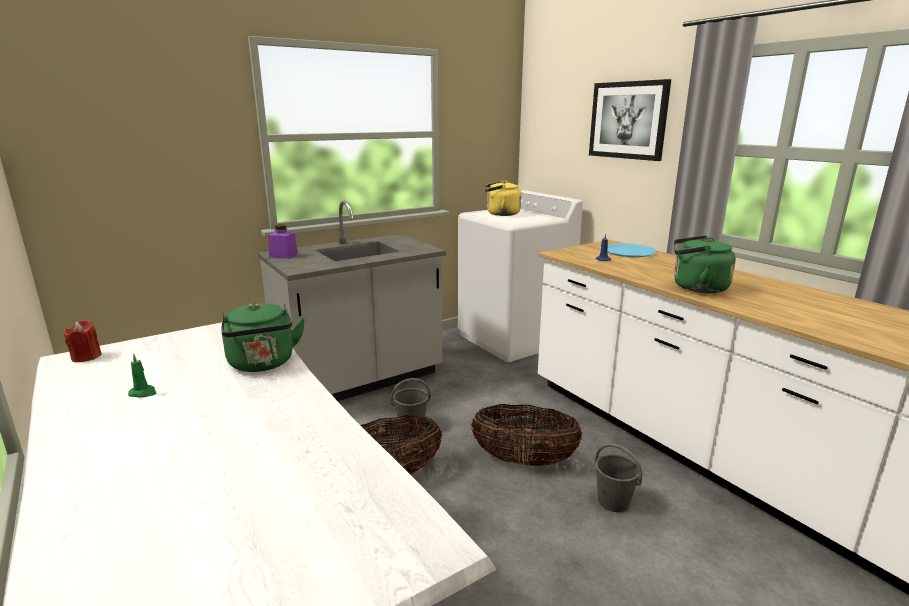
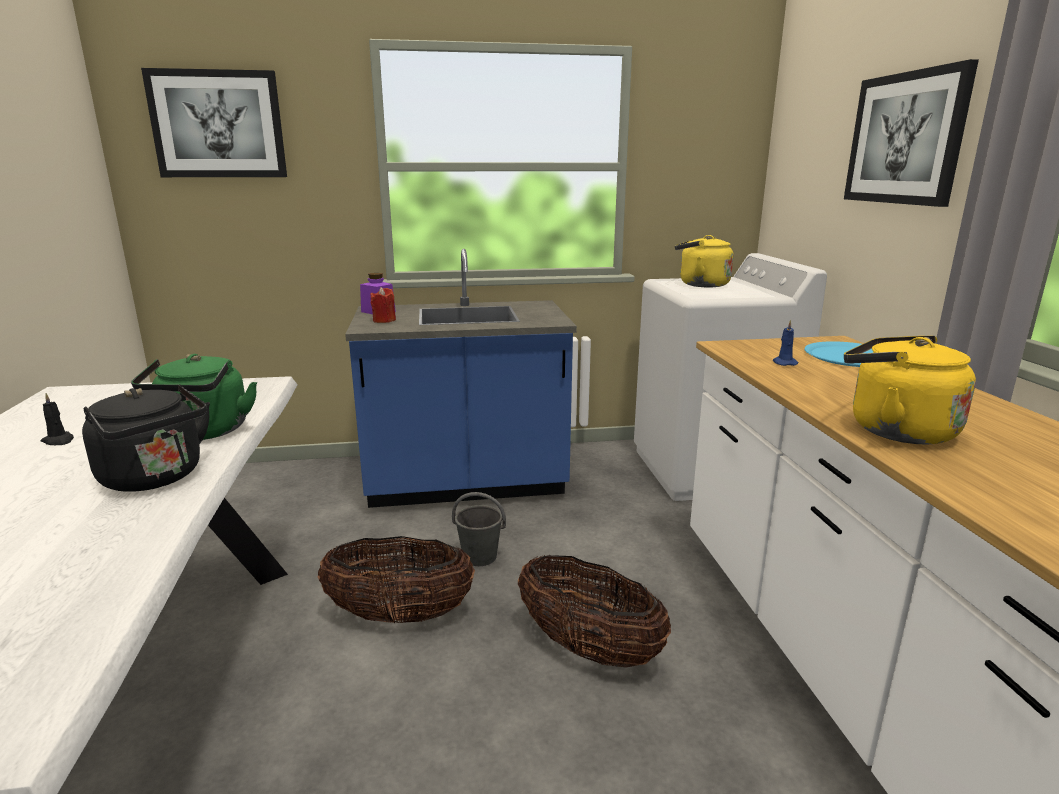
camera: 25 degrees right, 0 degrees up
(86, 357) = (77, 393): red candle -> red candle (384, 320)
(115, 105) = (218, 124): none -> picture
(143, 393) = (59, 441): green candle -> black candle
(280, 399) = (156, 478): none -> black kettle
(360, 381) = (466, 485): grey counter -> blue counter
(614, 502) = (678, 760): grey bucket -> none
(696, 288) = (894, 430): green kettle -> yellow kettle

